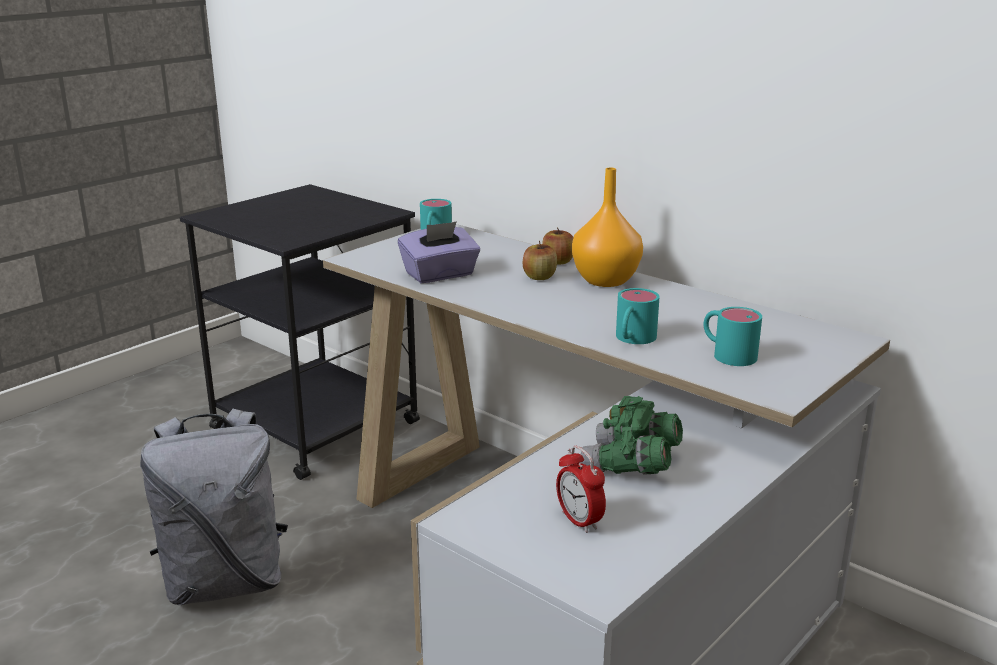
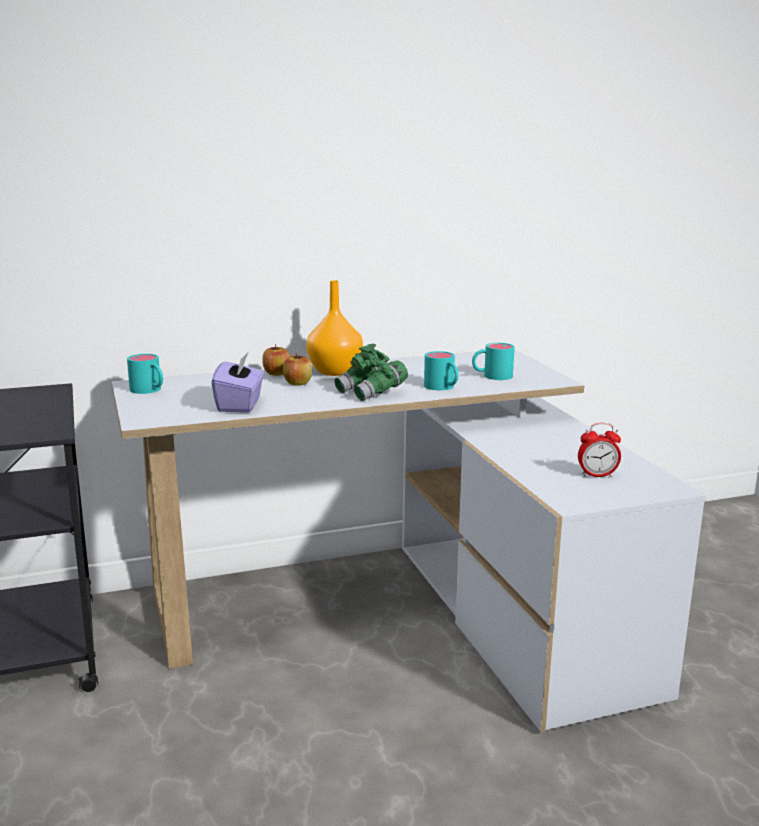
camera: 60 degrees left, 5 degrees down
(225, 582) = (206, 779): grey backpack -> none
(631, 465) = (543, 449): green binoculars -> green binoculars (371, 392)

